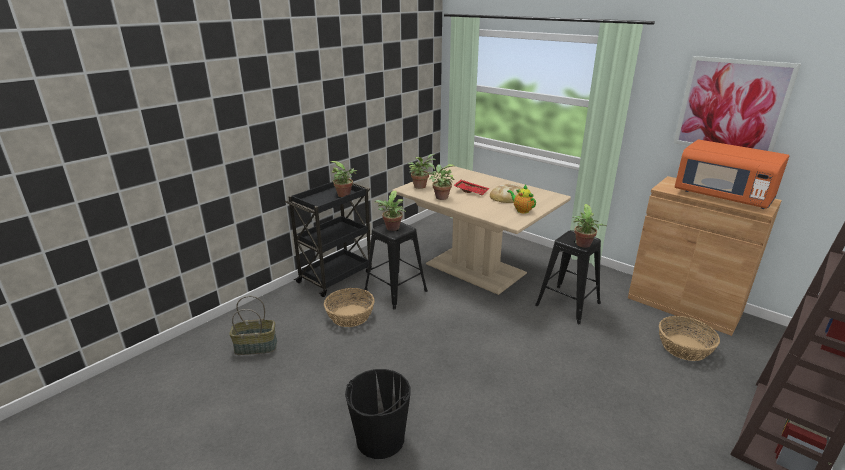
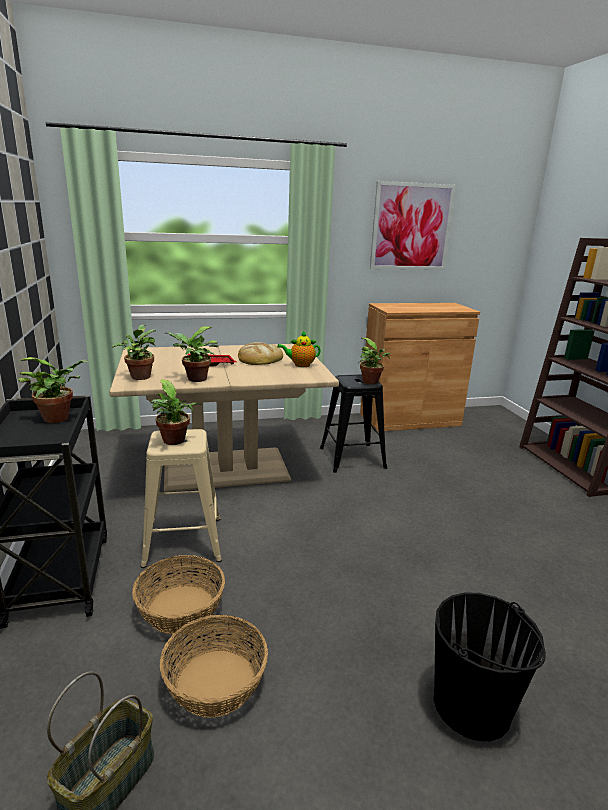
camera: 55 degrees left, 5 degrees down
(394, 291) = (182, 541): black stool -> beige stool
(684, 347) = (460, 447): basket -> basket (216, 681)
(723, 196) = (431, 307): orange microwave -> none

